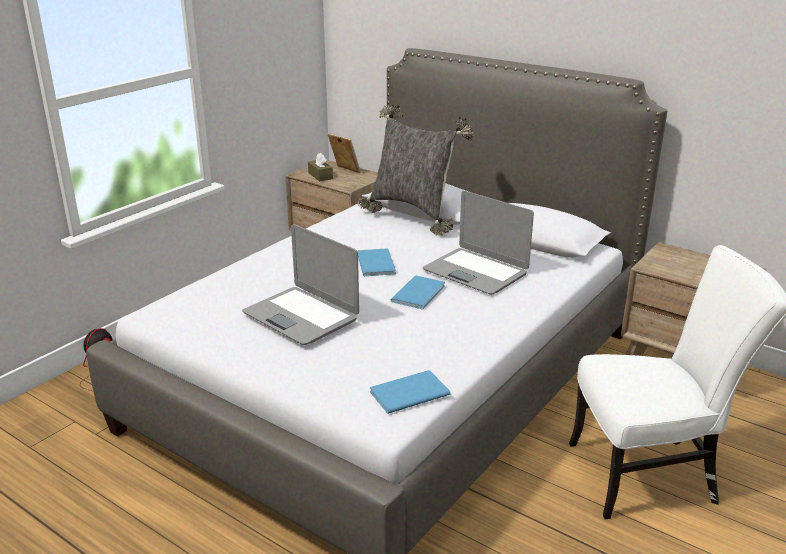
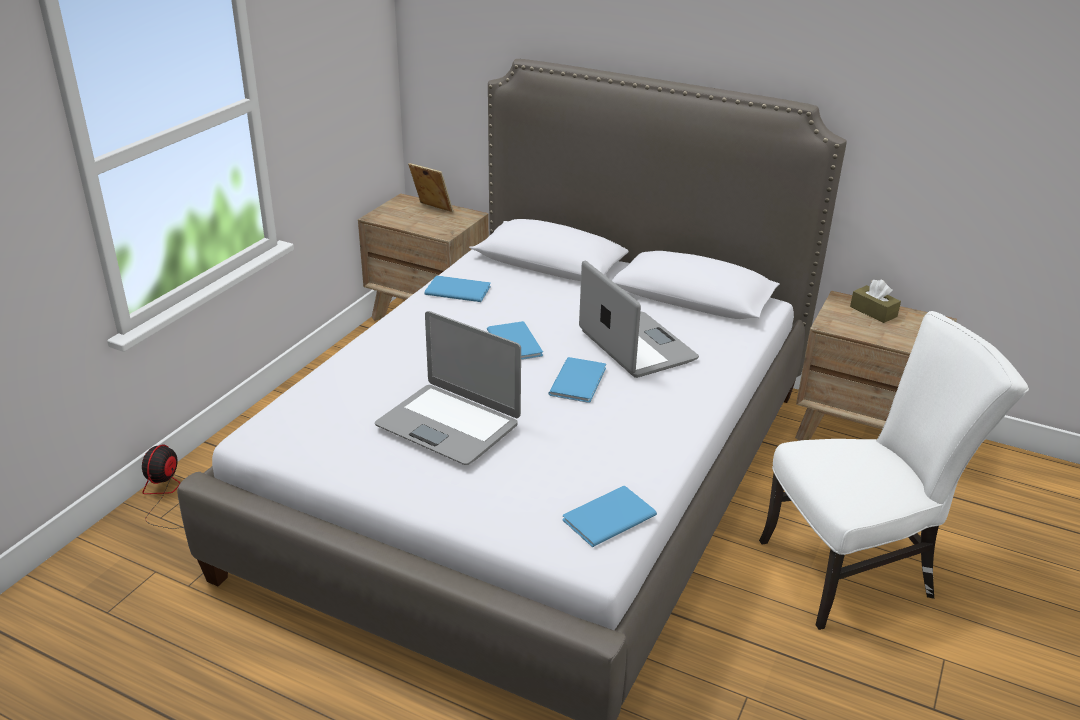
camera: 10 degrees left, 5 degrees up
(320, 176) = (403, 218): brown tissue box -> brown tissue box (873, 311)
(343, 225) = (457, 289): none -> blue book
(414, 219) = (541, 277): pillow -> none
(475, 272) = (636, 346): laptop -> laptop turned 150 degrees counterclockwise

